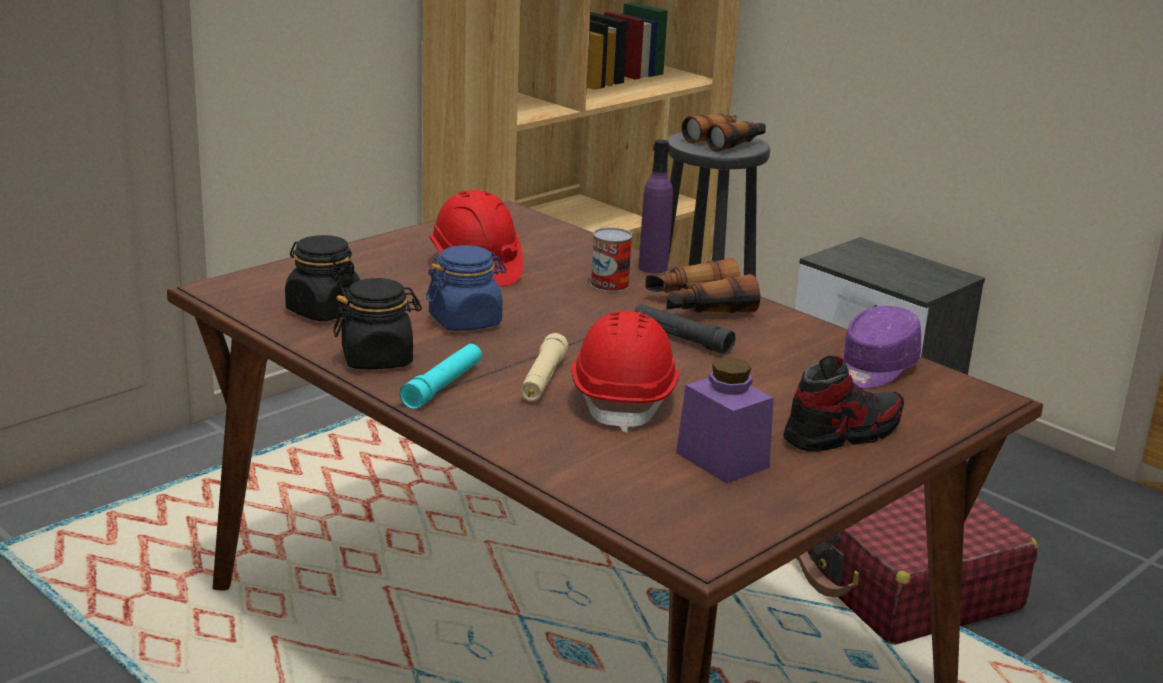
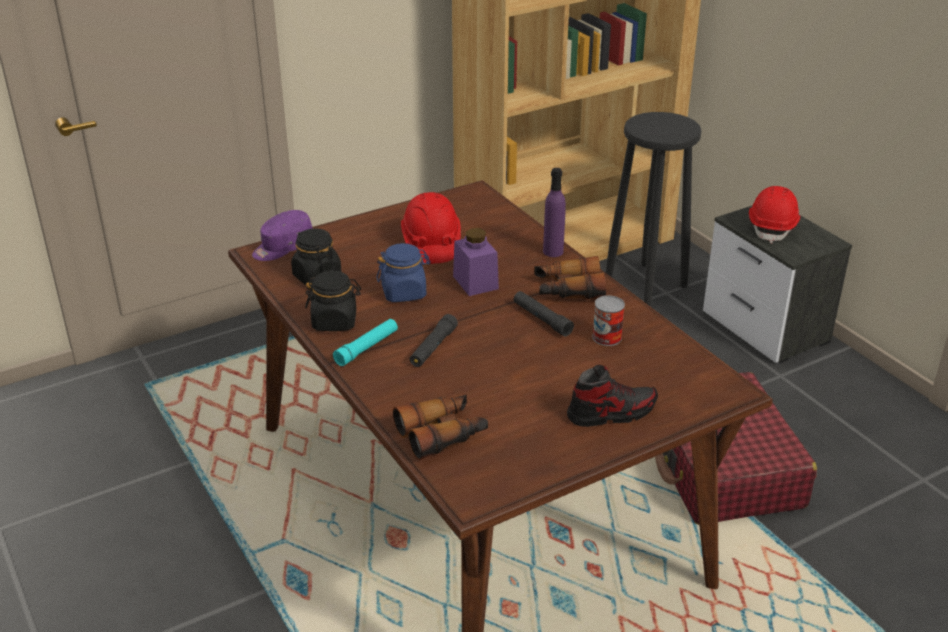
camera: 15 degrees right, 10 degrees up
(543, 379) = (433, 347): beige flashlight -> black flashlight
(609, 284) = (515, 266): can -> can (607, 337)
(624, 399) = (478, 370): red hard hat -> red hard hat (773, 227)
(722, 460) = (519, 427): purple jar -> purple jar (475, 282)
(725, 142) = (668, 126): binoculars -> binoculars (442, 434)
(873, 369) = (663, 357): purple cap -> purple cap (283, 248)

